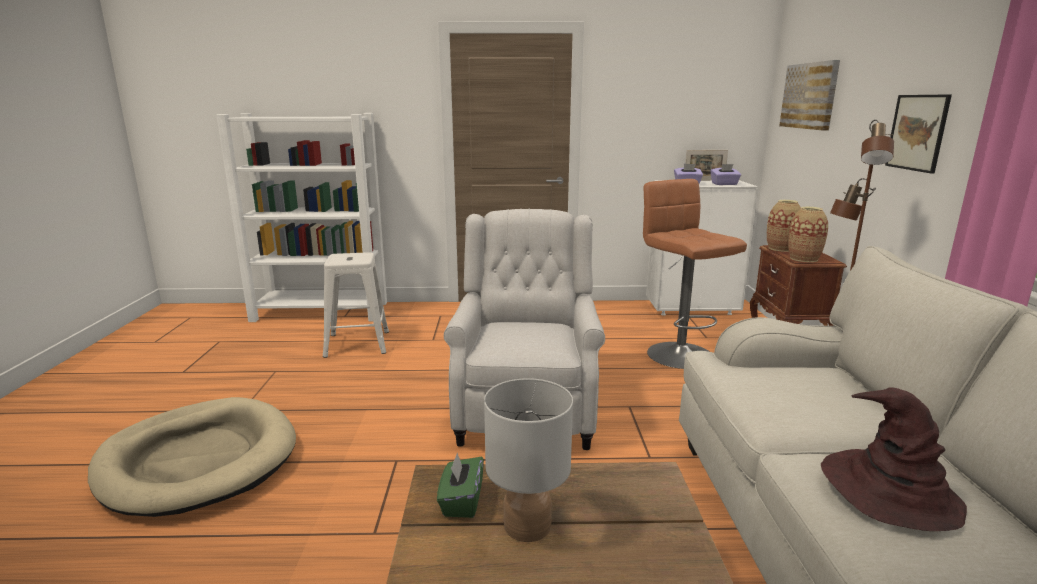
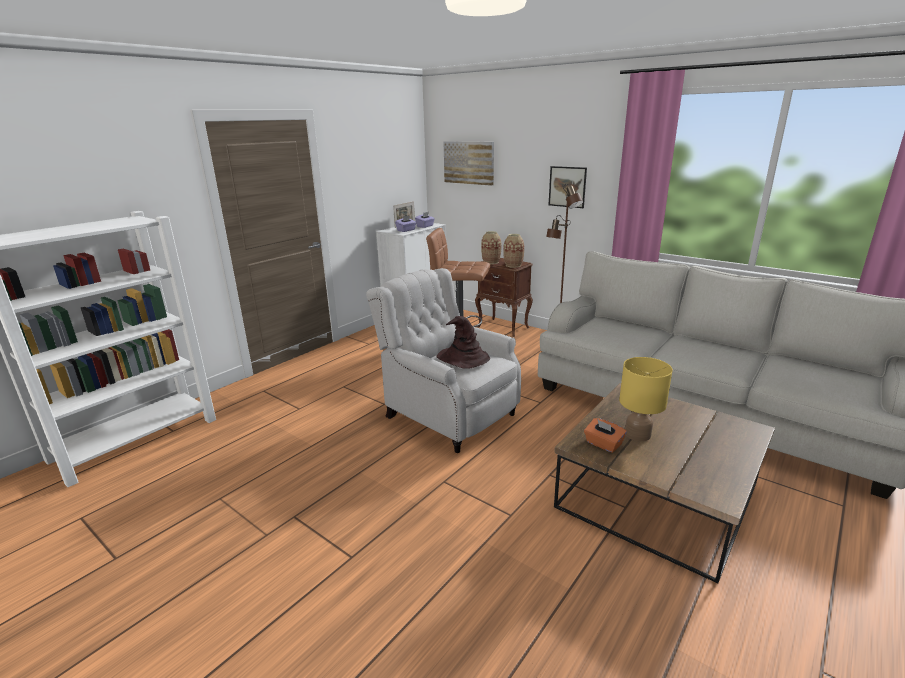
camera: 50 degrees left, 5 degrees up
(198, 460) = (321, 578): beige dog bed -> none
(357, 344) = (244, 442): white stool -> none
(461, 501) = (603, 444): green tissue box -> orange tissue box
(528, 525) = (637, 434): grey table lamp -> yellow table lamp
(887, 490) = (698, 352): brown hat -> brown hat (462, 359)

